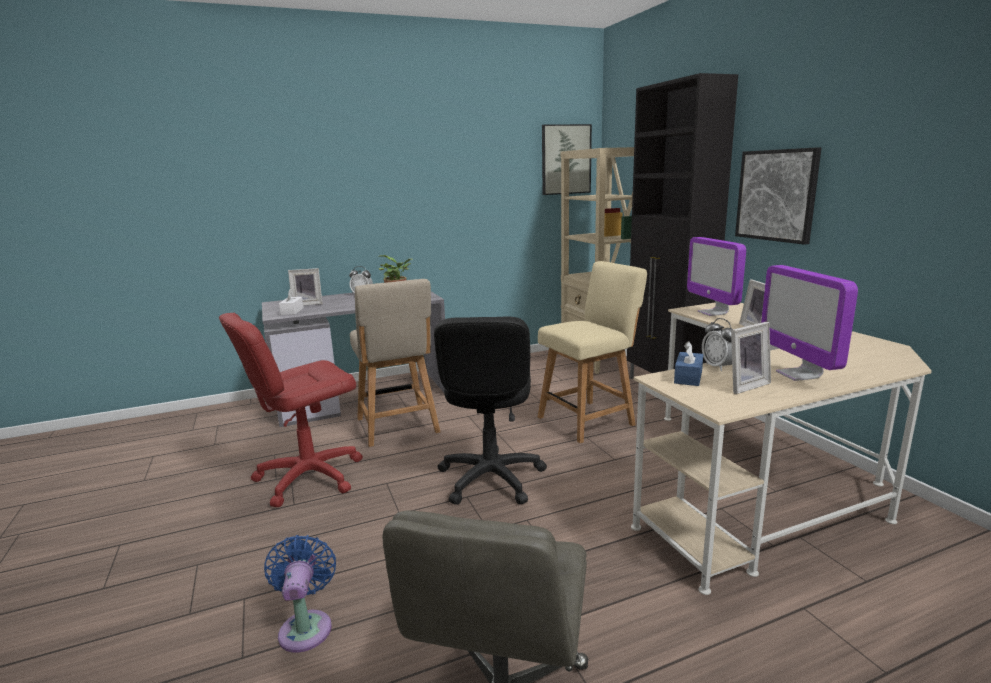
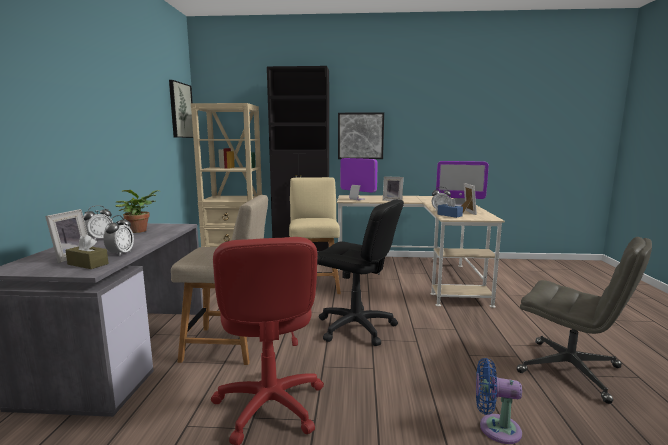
camera: 65 degrees left, 5 degrees down
(292, 311) = (88, 264): white tissue box -> brown tissue box
(323, 309) = (120, 253): none -> alarm clock
(712, 313) = (357, 199): monitor -> monitor turned 150 degrees counterclockwise

